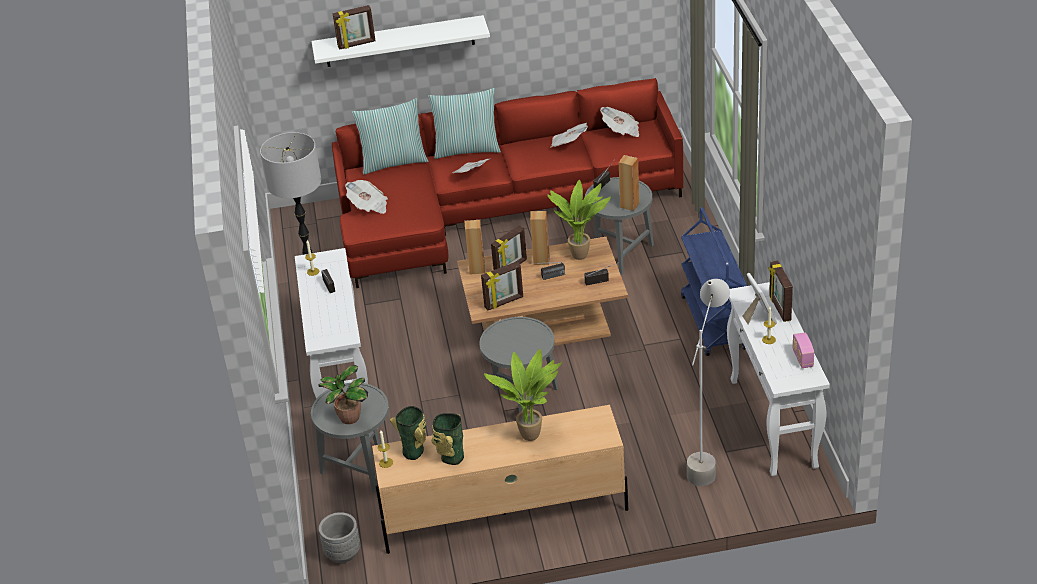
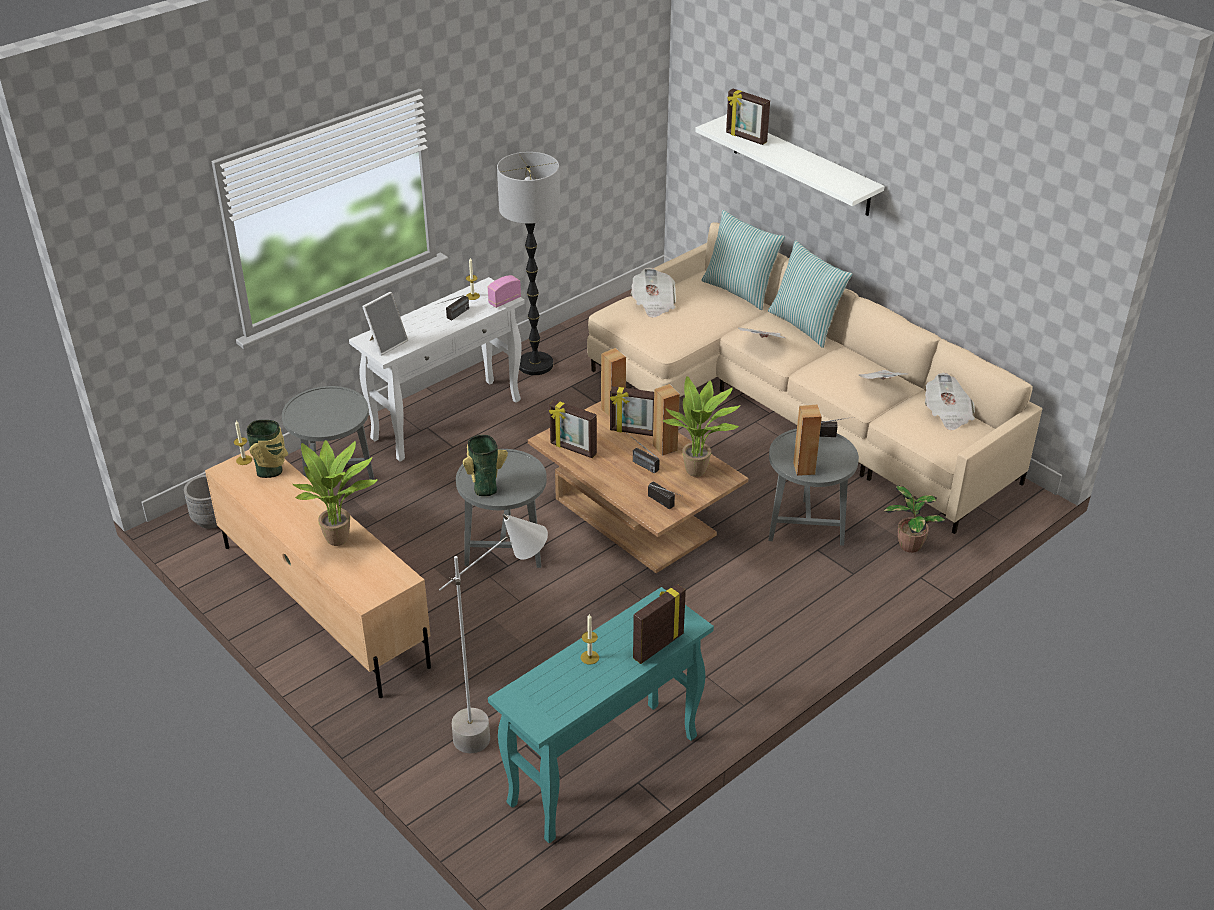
camera: 55 degrees right, 0 degrees up
(348, 418) = (310, 416): potted plant -> potted plant (908, 545)
(451, 457) = (274, 498): vase -> vase (484, 487)
(494, 210) = (793, 406): red sofa -> beige sofa
(714, 323) = (745, 650): blue cart -> none
(758, 317) = (627, 633): picture frame -> picture frame (386, 343)
(774, 424) = (603, 771): white console table -> turquoise console table
(802, 358) = (573, 701): radio -> radio (504, 301)

